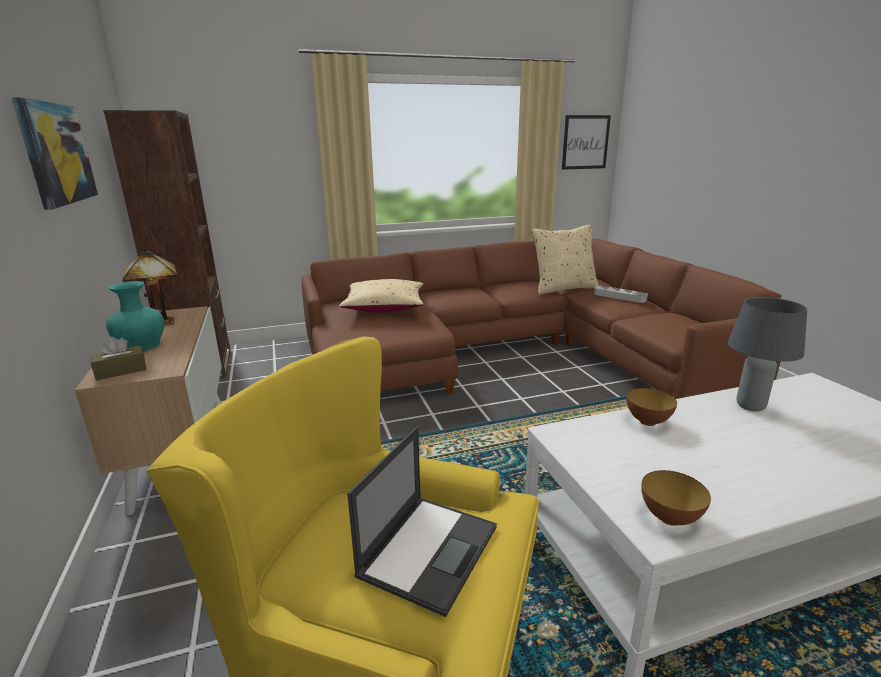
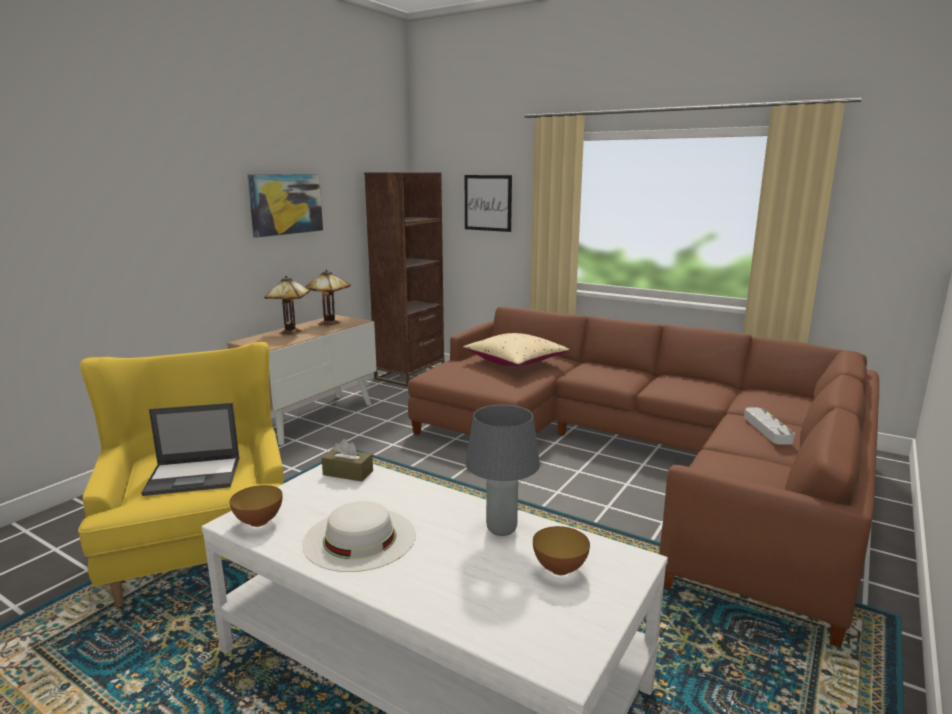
camera: 50 degrees right, 5 degrees down
(121, 371) = (256, 340): brown tissue box -> brown tissue box (348, 473)
(141, 346) = (292, 332): turquoise vase -> table lamp
(563, 288) = (737, 402): beige pillow -> none
(585, 142) = (890, 211): picture -> picture (488, 203)
(647, 421) = (404, 490): bowl -> bowl (560, 569)
(739, 469) = (359, 538): none -> white hat

